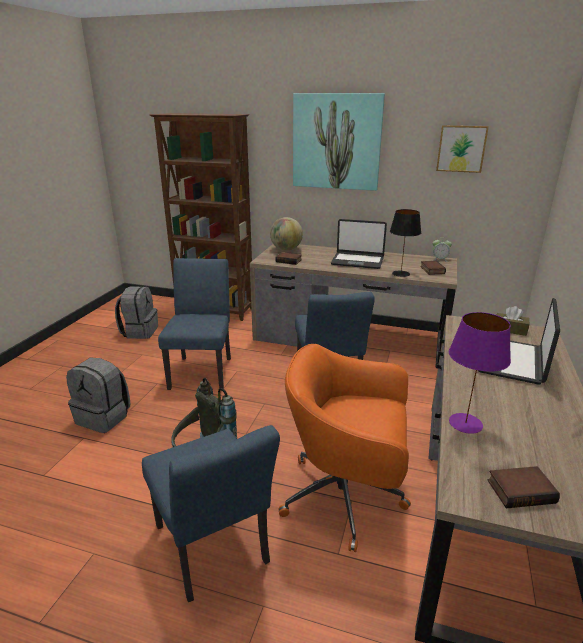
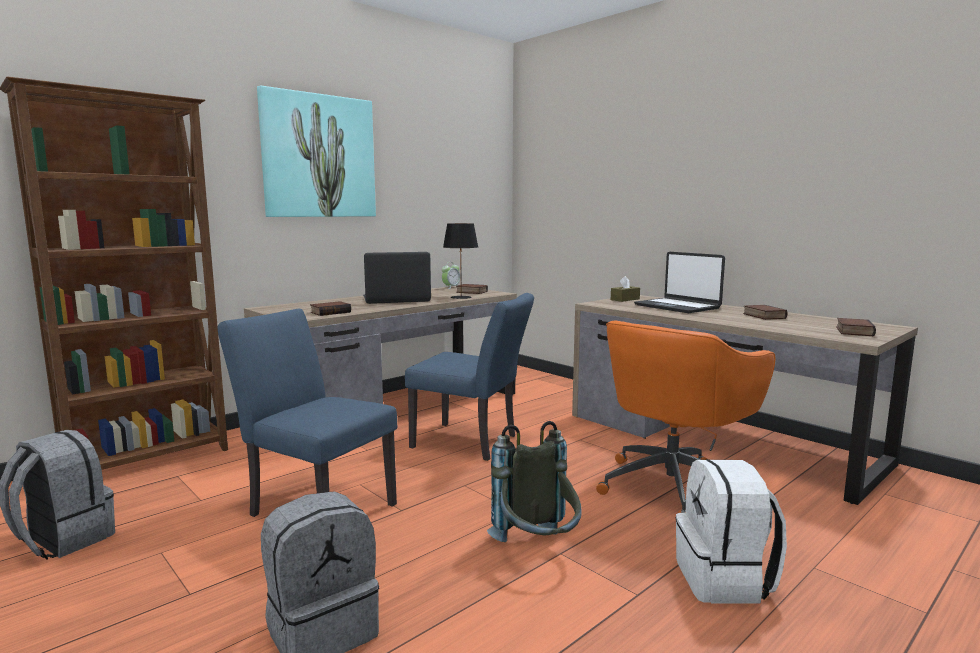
camera: 60 degrees left, 15 degrees down
(215, 551) = (725, 580): blue chair -> white backpack
(286, 249) = (287, 308): globe -> none
(357, 261) = (396, 300): laptop -> laptop turned 150 degrees counterclockwise
(461, 148) = (443, 168): picture -> none
(465, 423) = (765, 326): purple table lamp -> none
(536, 417) = (762, 316): none -> book

